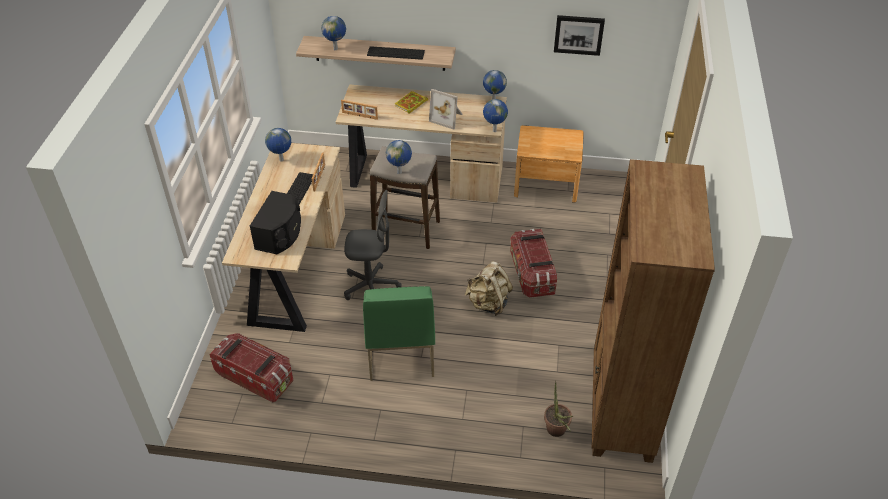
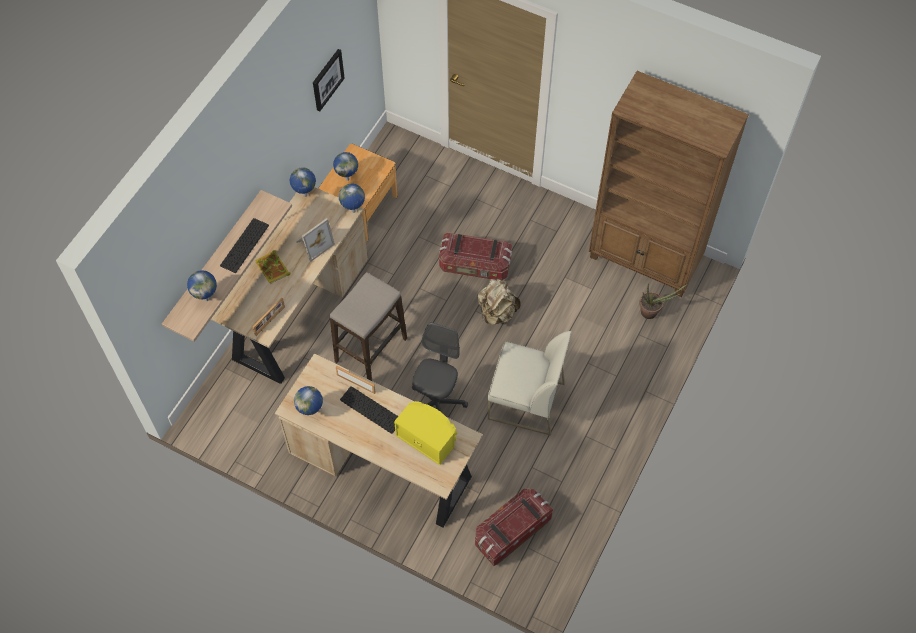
camera: 70 degrees left, 15 degrees up
(280, 234) = (427, 437): black speaker -> yellow speaker
(400, 172) = (378, 310): globe -> globe (347, 178)
(400, 351) = (525, 401): green chair -> white chair

